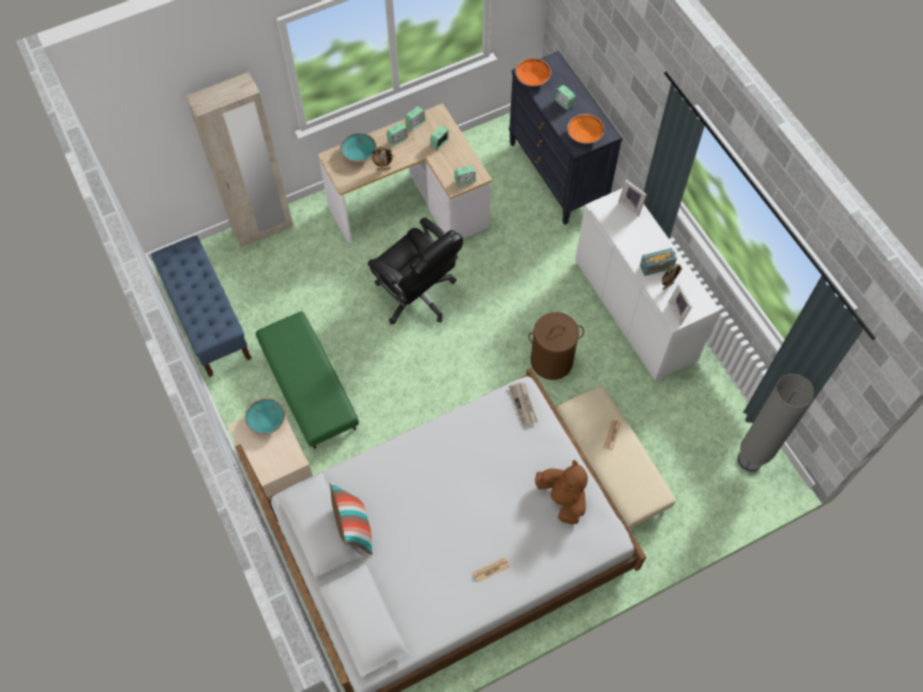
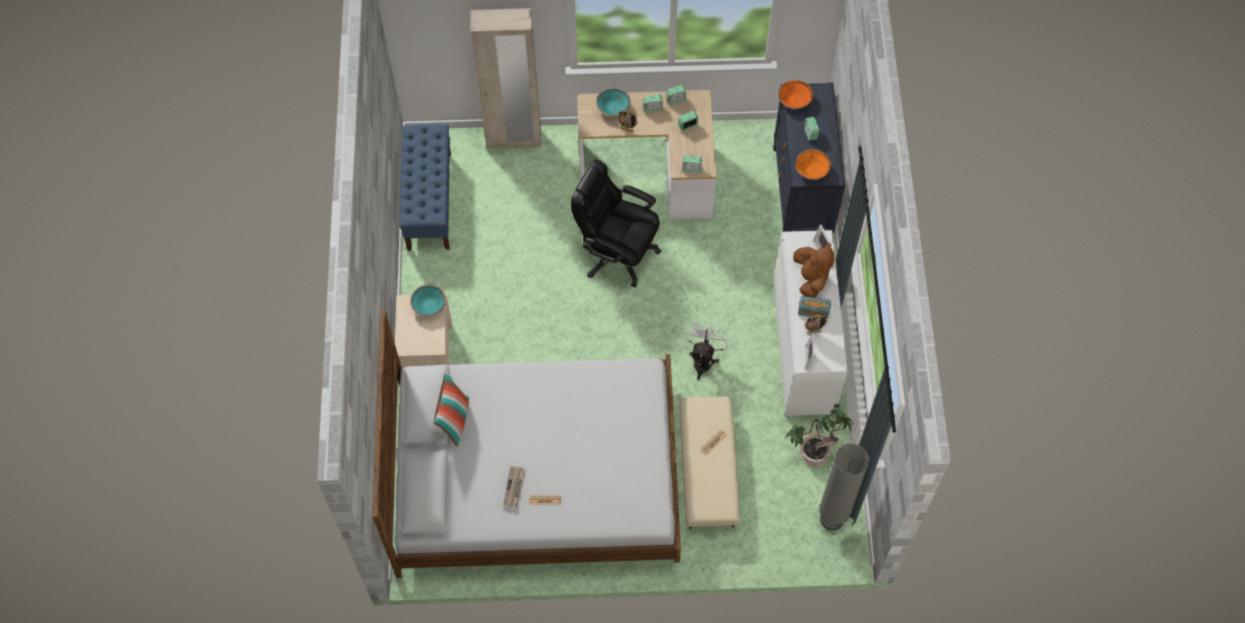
camera: 25 degrees right, 0 degrees up
(310, 387) = (486, 294): green ottoman -> none
(417, 295) = (617, 253): black office chair -> black office chair turned 135 degrees clockwise
(524, 404) = (643, 381): newspaper -> newspaper (514, 488)
(551, 361) = (703, 359): brown laundry basket -> white fan
(562, 499) = (633, 471): brown plush toy -> brown plush toy (811, 278)
(699, 403) = (814, 452): none -> potted plant

